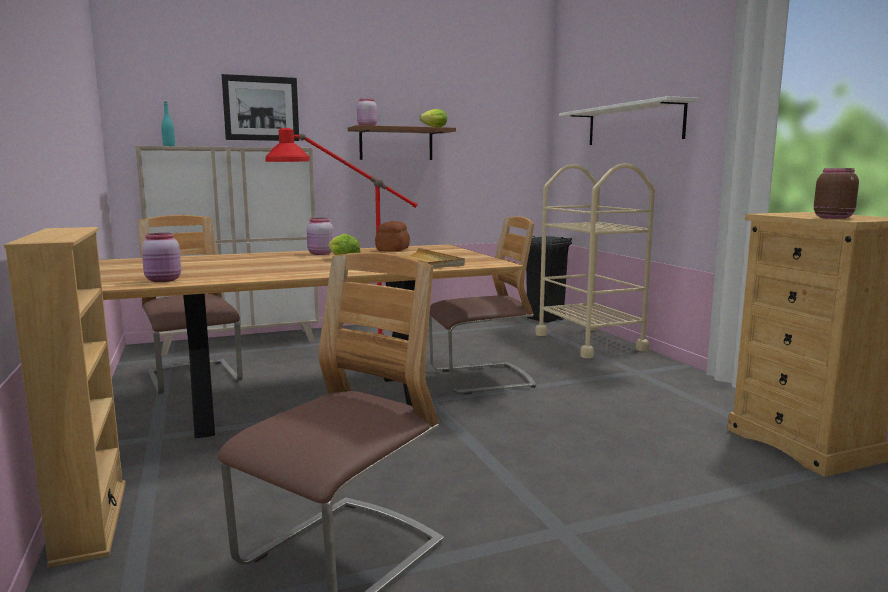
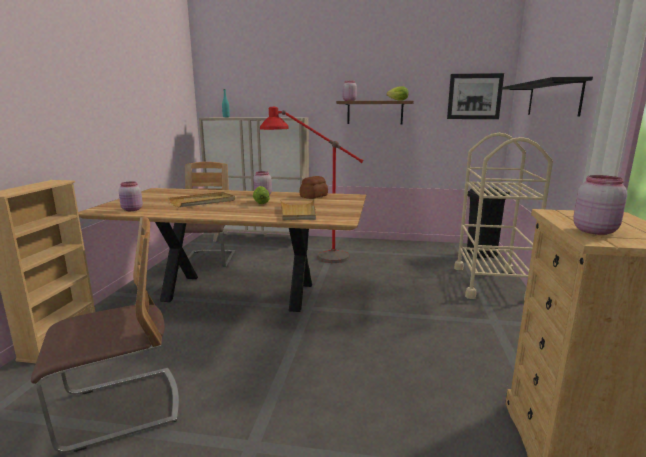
camera: 30 degrees right, 5 degrees up
(253, 265) = (203, 202): none -> beige tray
(261, 108) = (283, 90): picture -> picture (474, 96)
(481, 379) = (363, 299): chair -> none
(633, 124) = (552, 99): white shelf -> black shelf
(832, 217) = (594, 231): brown jar -> pink jar

